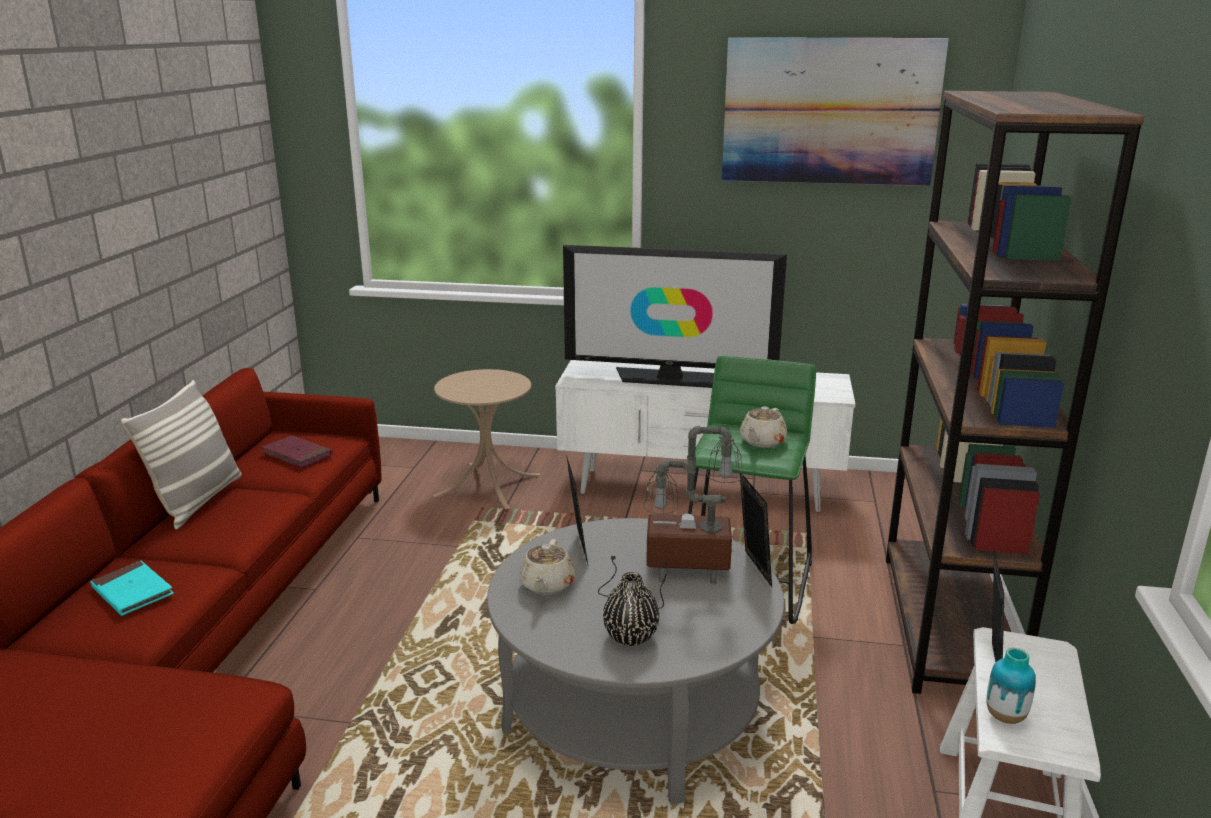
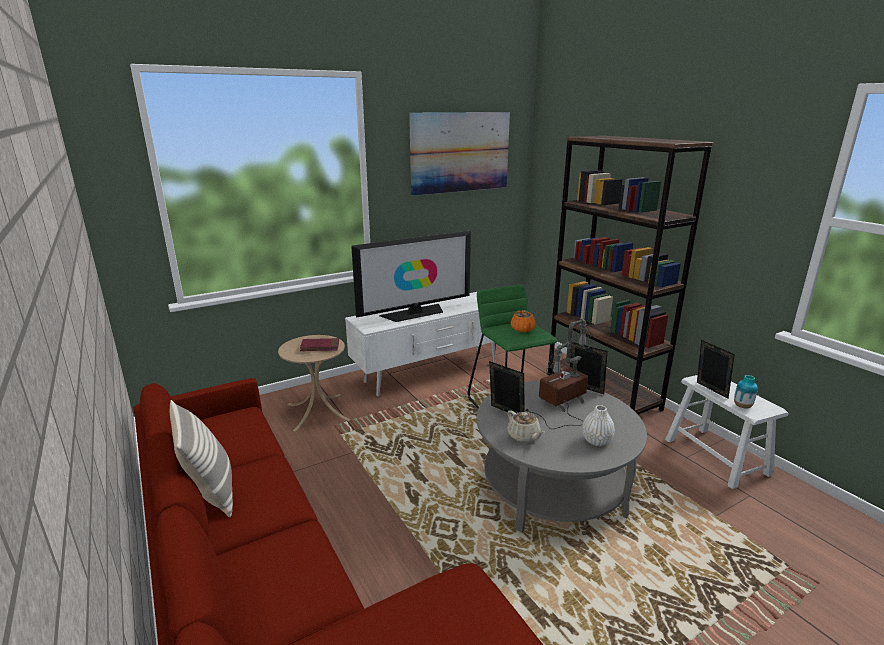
camera: 40 degrees left, 0 degrees up
(132, 592) = (276, 571): turquoise book -> none
(297, 454) = (234, 433): red book -> red book (320, 346)
(630, 637) = (596, 441): black vase -> white vase
(762, 442) = (523, 329): beige teapot -> orange teapot

